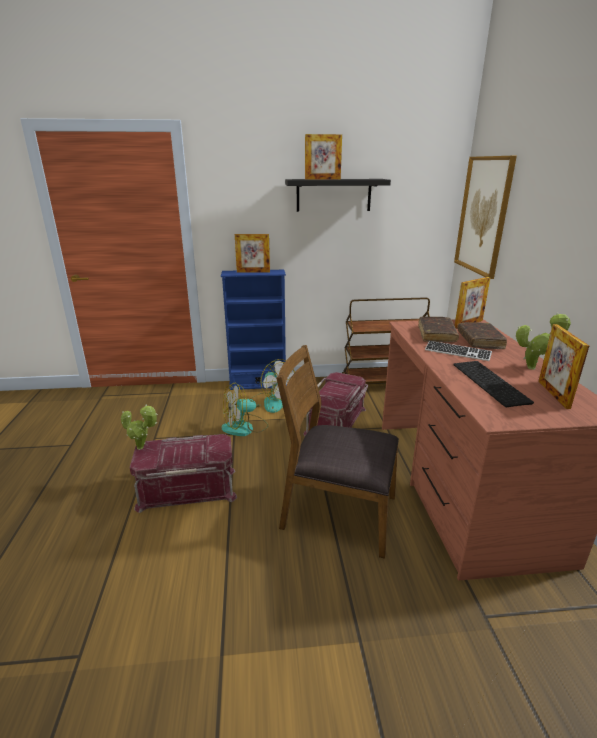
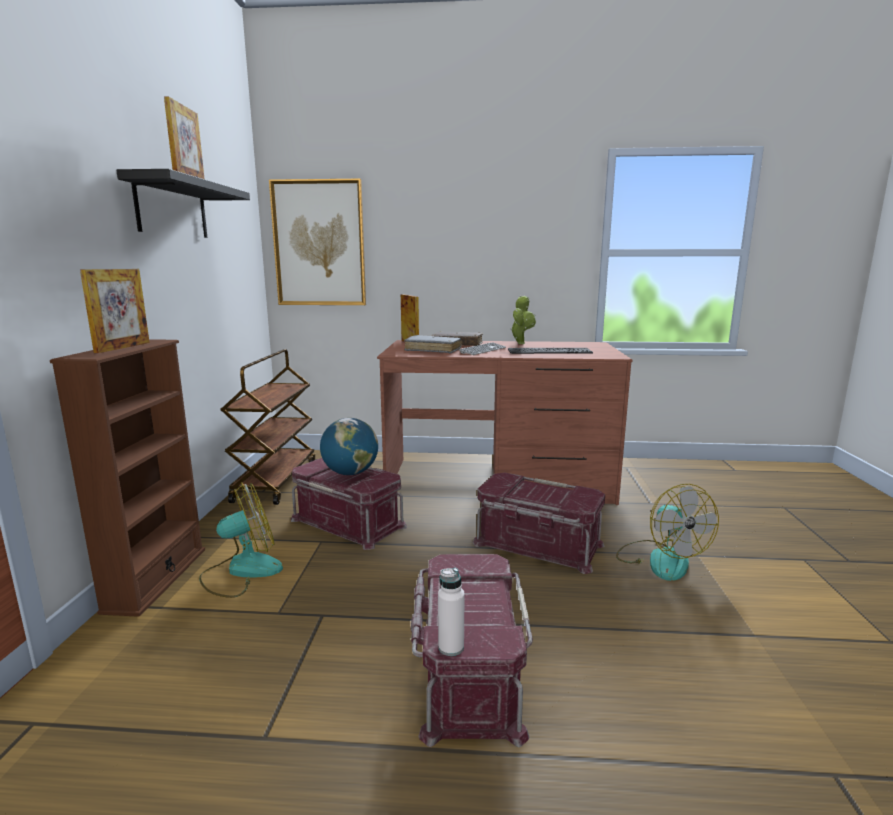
camera: 80 degrees left, 10 degrees down
(142, 448) = (451, 647): potted plant -> white bottle
(245, 428) = (310, 601): fan -> fan (660, 559)
(258, 384) = (156, 579): blue bookcase -> brown bookcase
(338, 513) = (537, 545): brown chair -> red storage box
(339, 391) = (350, 473): none -> globe
(436, 334) = (433, 350): brown book -> grey book
(553, 394) = (569, 345): picture frame -> none

